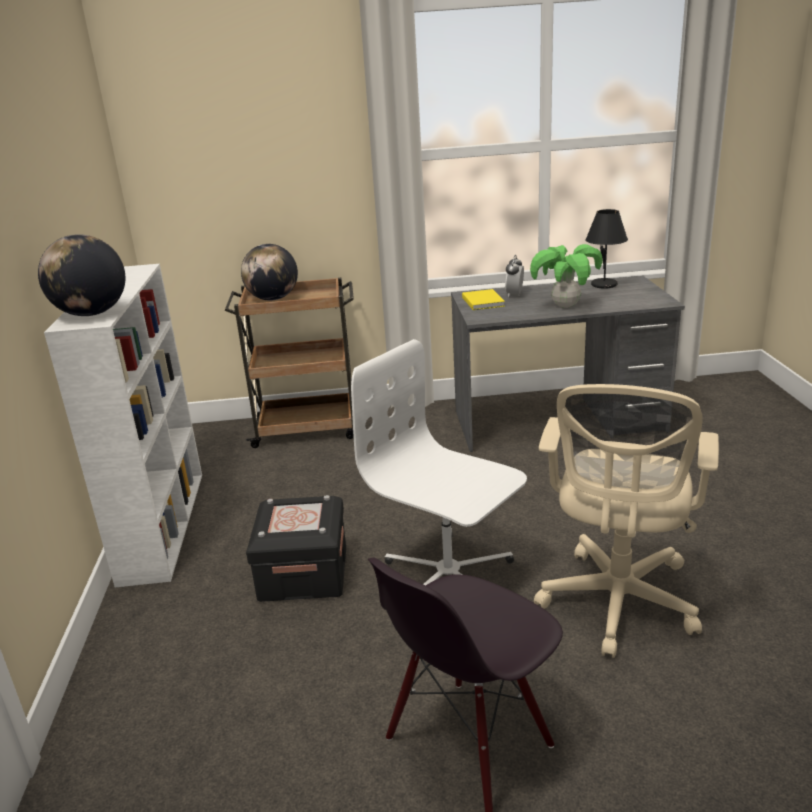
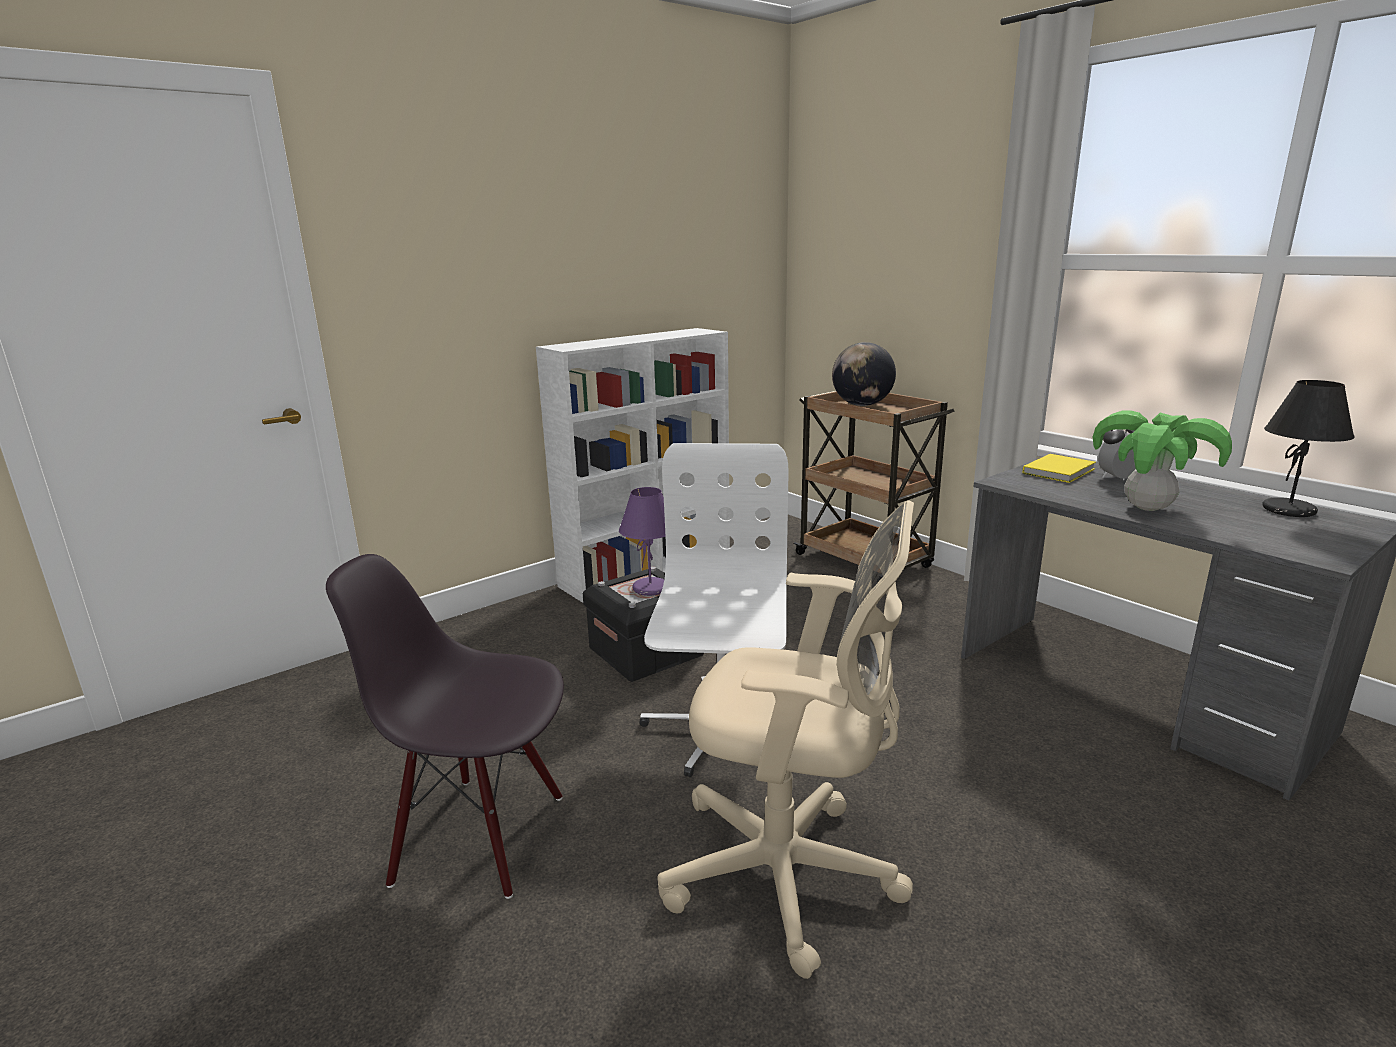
camera: 55 degrees right, 5 degrees down
(91, 314) = (584, 344): globe -> none
(304, 513) = (650, 589): none -> purple table lamp
(617, 604) = (790, 875): beige office chair -> beige office chair turned 150 degrees counterclockwise

